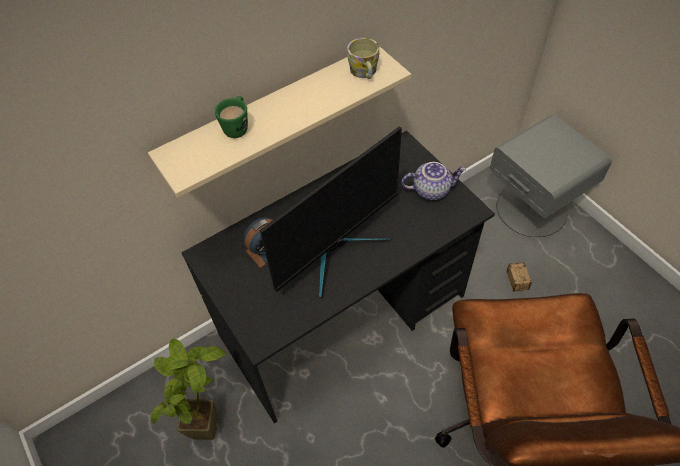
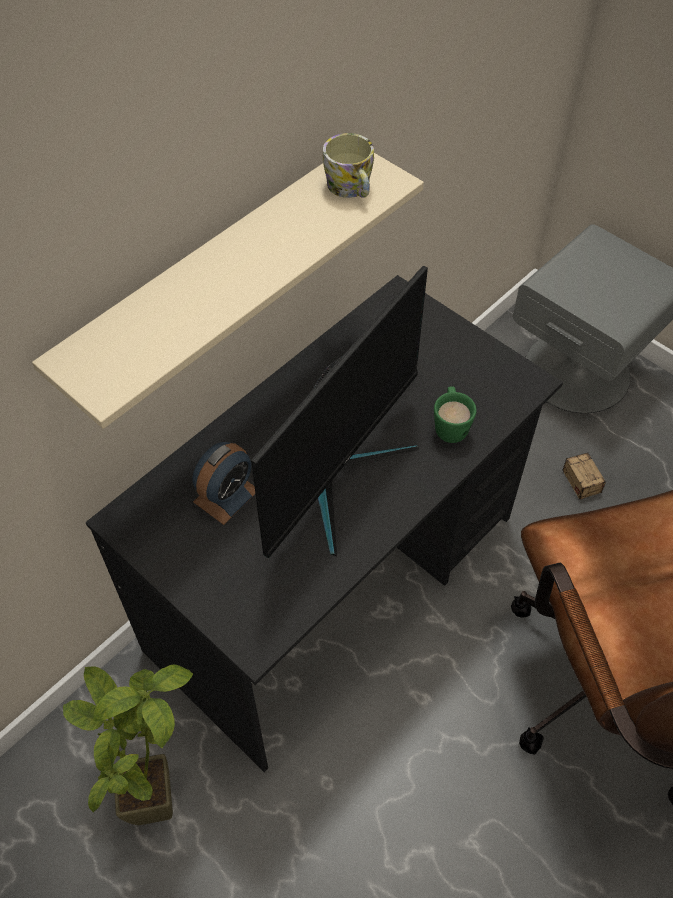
camera: 15 degrees left, 0 degrees up
(237, 126) = (172, 299): green mug -> green mug (450, 425)
(431, 189) = (459, 360): teapot -> none

